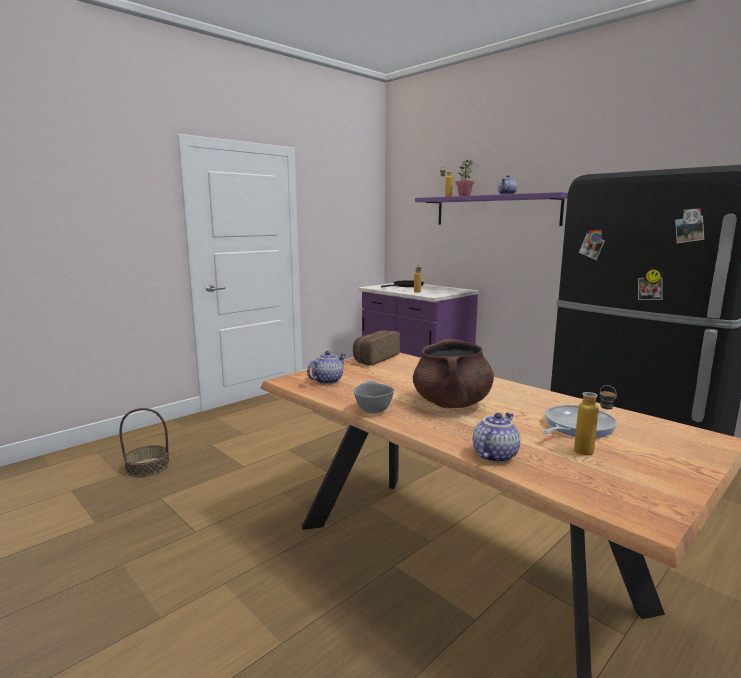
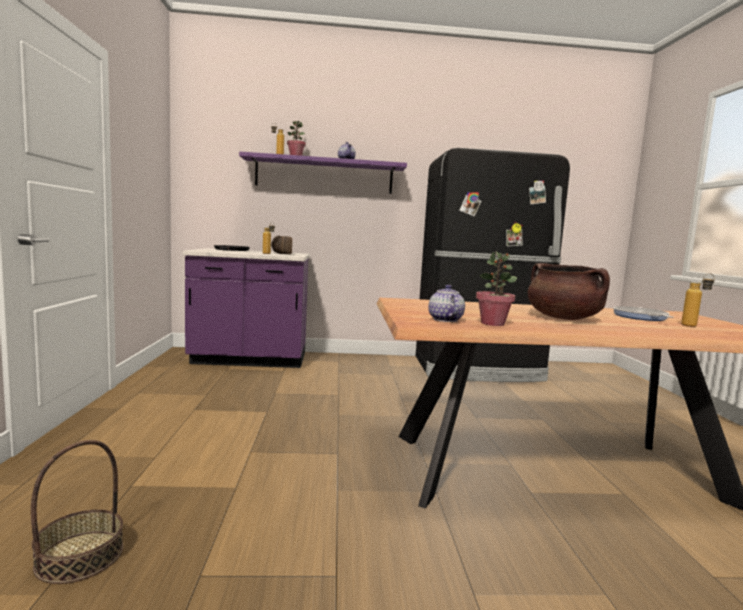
camera: 50 degrees left, 5 degrees down
(347, 392) = (493, 323): none -> potted plant
(372, 410) = (555, 329): grey bowl -> none
(374, 358) = (403, 303): bread -> bread (280, 253)
(494, 455) = (685, 334): teapot -> none

